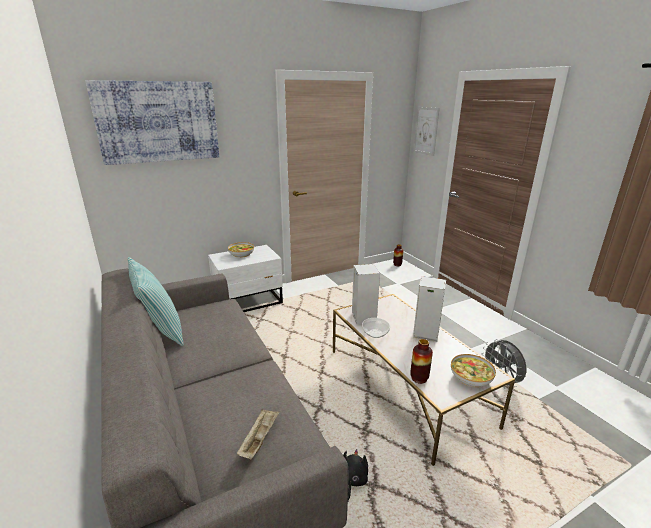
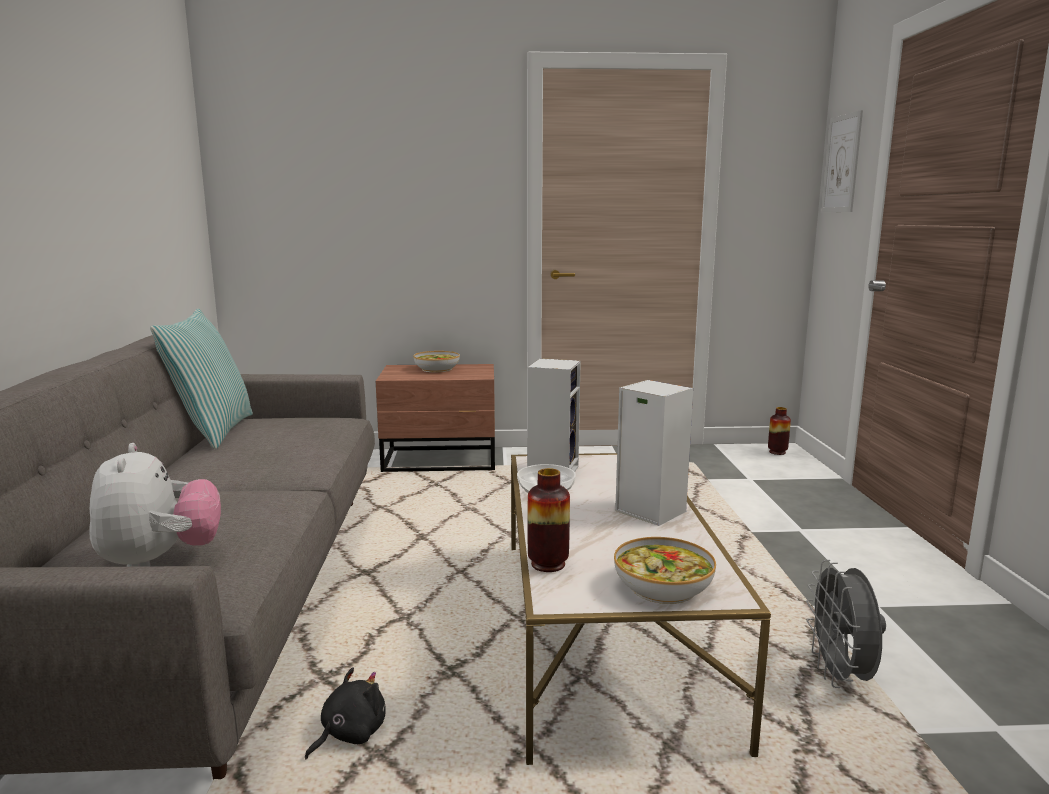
camera: 25 degrees right, 10 degrees down
(158, 122) = (326, 135): picture -> none
(249, 302) = (442, 461): white nightstand -> brown nightstand
(259, 439) = (160, 561): beige tray -> plush toy

